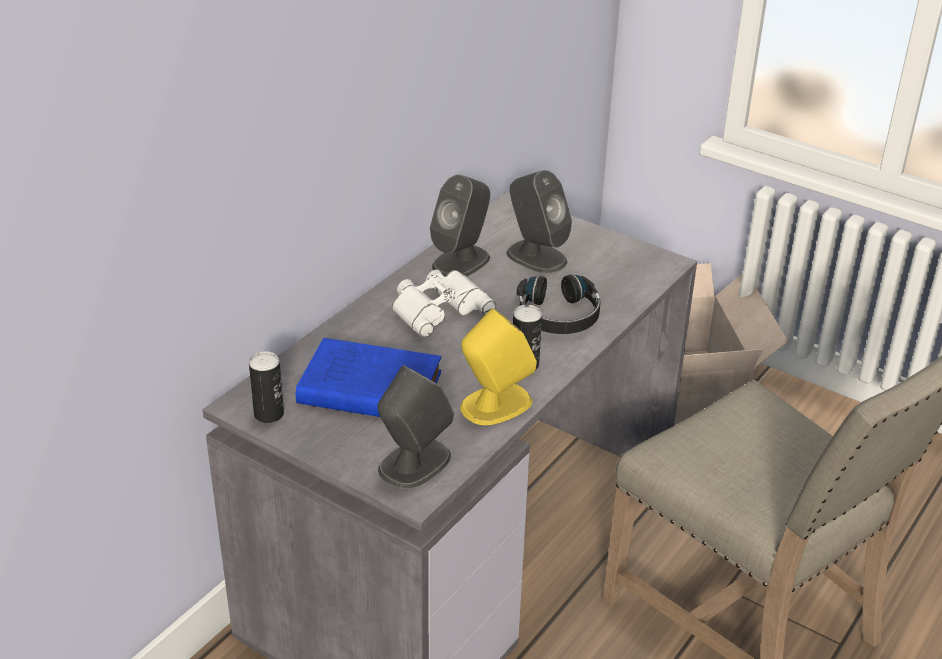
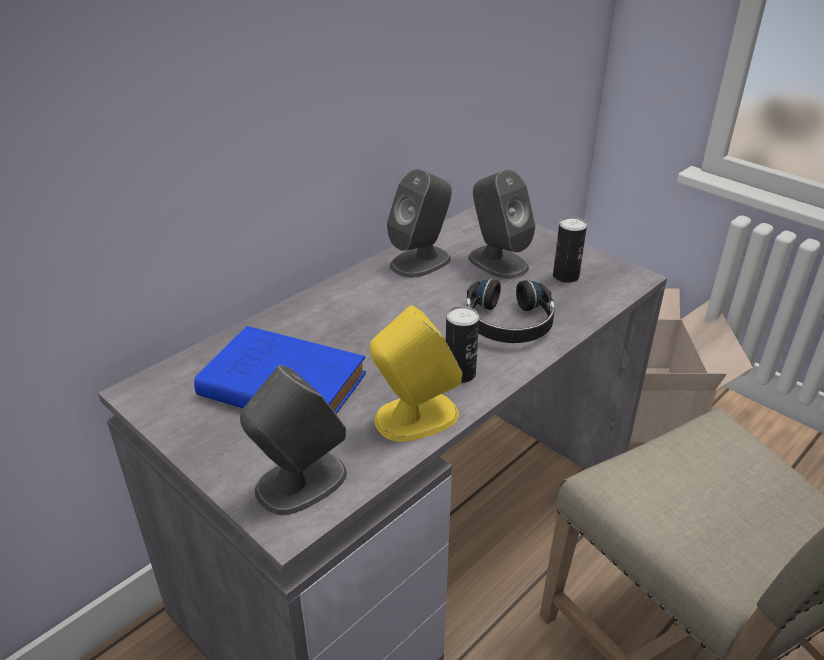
camera: 10 degrees right, 0 degrees up
(269, 414) = (163, 405): can -> can (565, 276)
(438, 307) = (384, 304): white binoculars -> none

